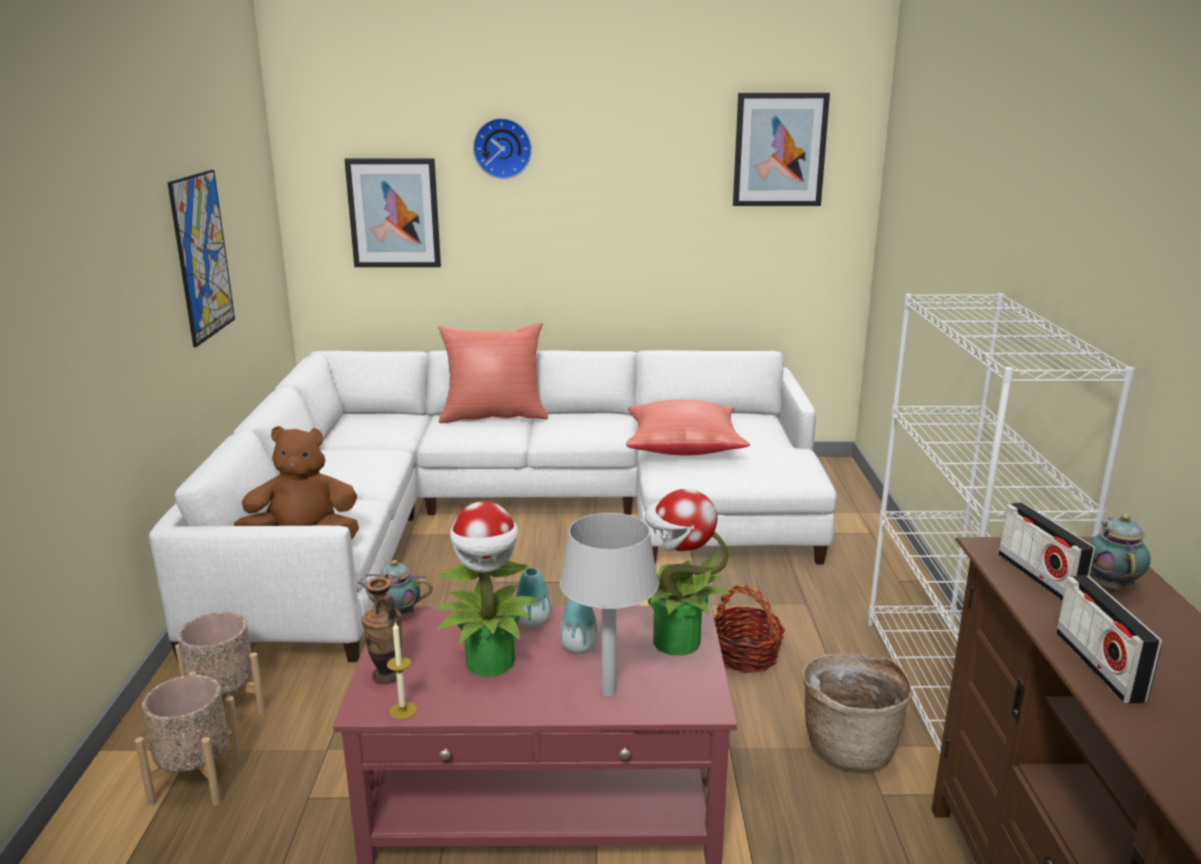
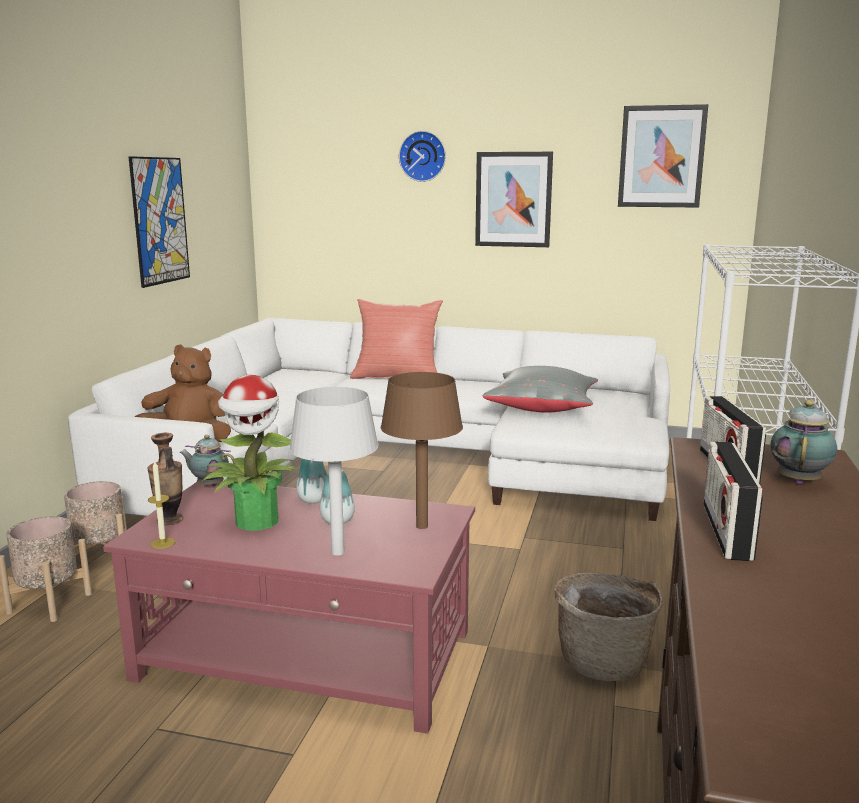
camera: 15 degrees right, 5 degrees down
(394, 213) = (336, 209): picture -> picture (513, 199)
(674, 642) = (421, 526): potted plant -> brown table lamp
(683, 448) = (542, 408): red pillow -> grey pillow
(745, 655) = (542, 579): basket -> none

